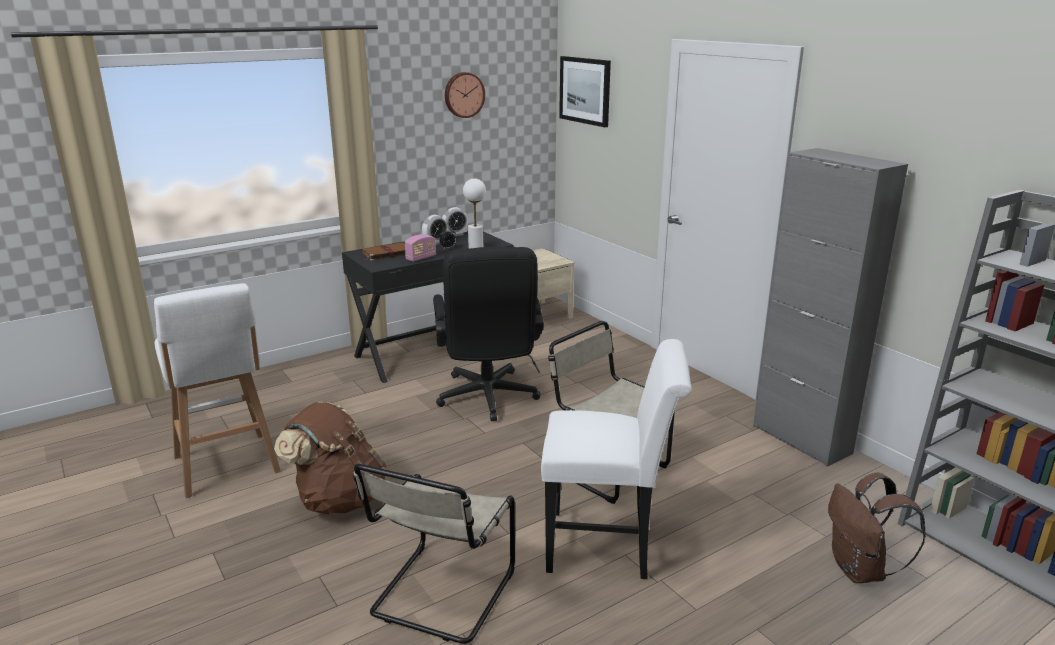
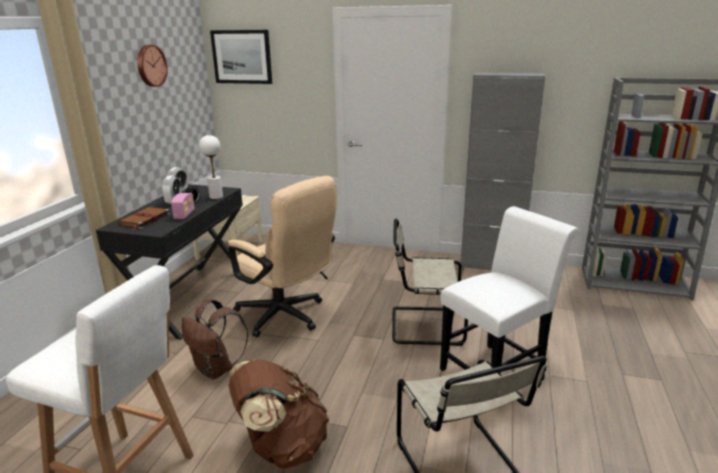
camera: 40 degrees left, 0 degrees up
(488, 400) = (286, 317): black office chair -> beige office chair
(860, 571) = (610, 319): brown backpack -> brown backpack (216, 369)

